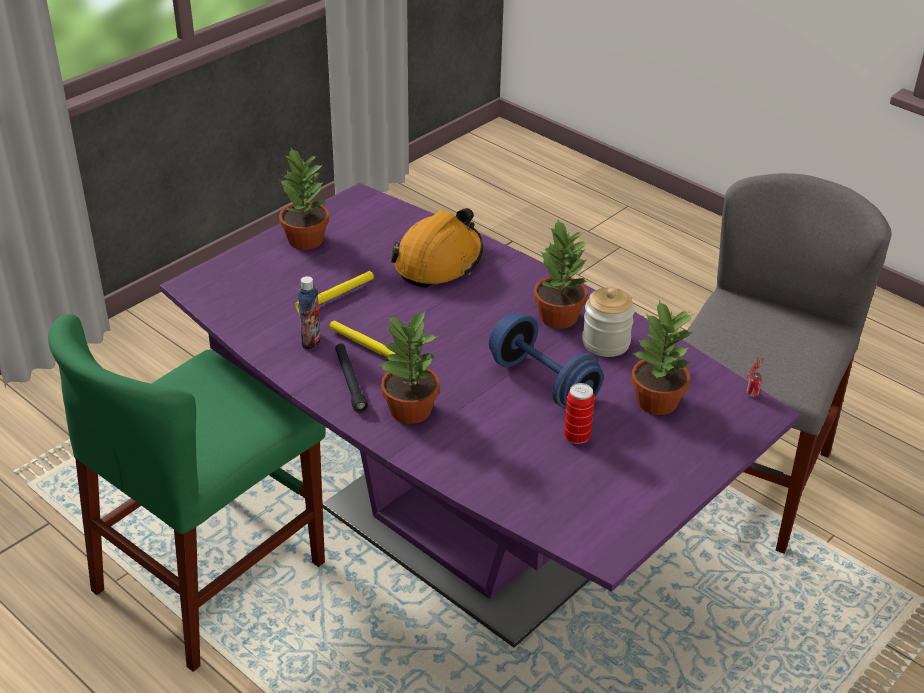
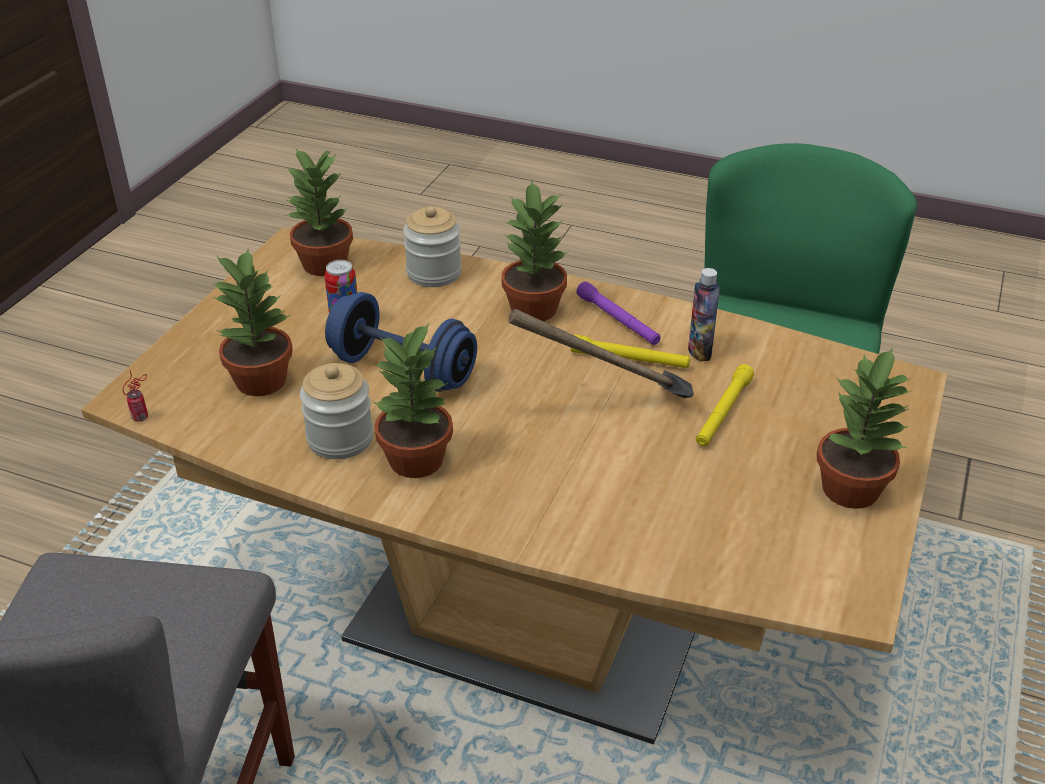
camera: 160 degrees right, 0 degrees up
(350, 381) = (618, 320): black flashlight -> purple flashlight
(409, 320) = (608, 405): none -> hammer
(439, 261) = (632, 506): orange hard hat -> none
(457, 540) = (522, 632): purple dining table -> brown dining table
(477, 472) = (434, 273): none -> jar
(578, 512) = (325, 265): none -> potted plant

